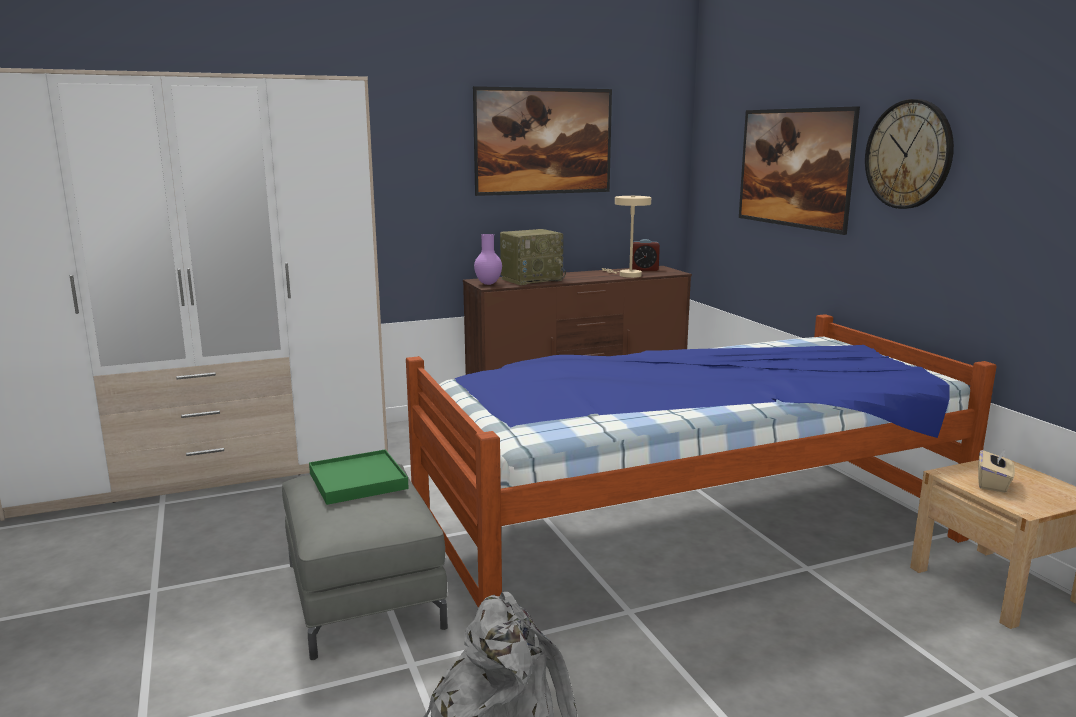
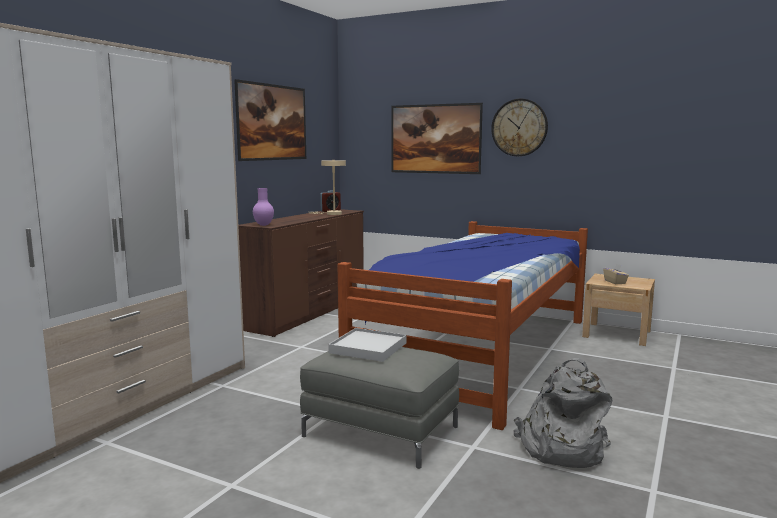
camera: 40 degrees left, 5 degrees down
(358, 481) = (368, 348): green tray -> white tray
(532, 279) = (283, 221): radio -> none

